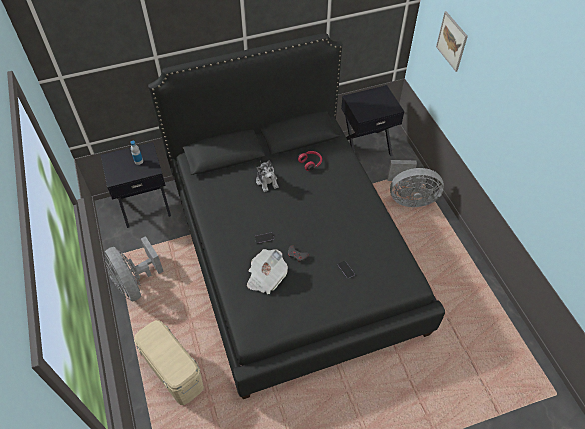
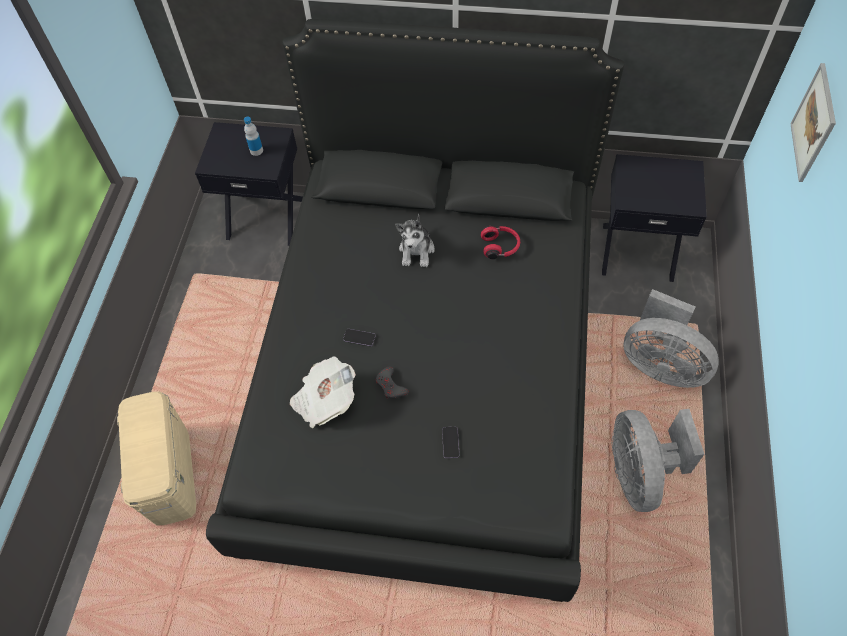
camera: 30 degrees right, 5 degrees up
(135, 283) = (193, 323): grey fan -> grey fan (639, 473)

